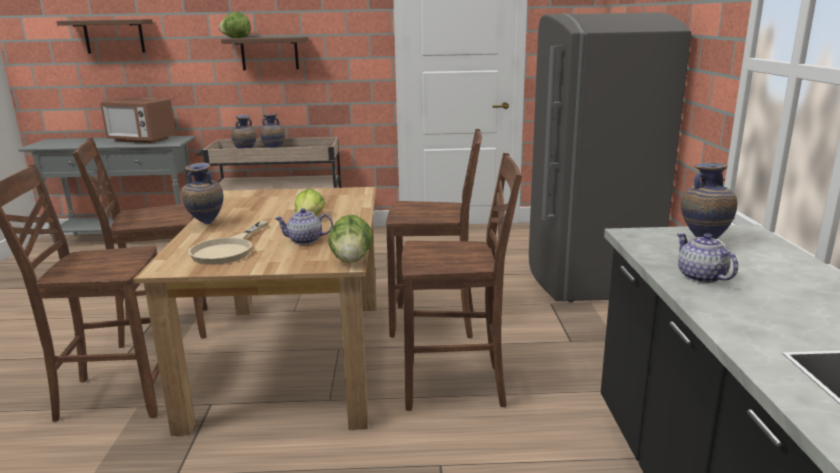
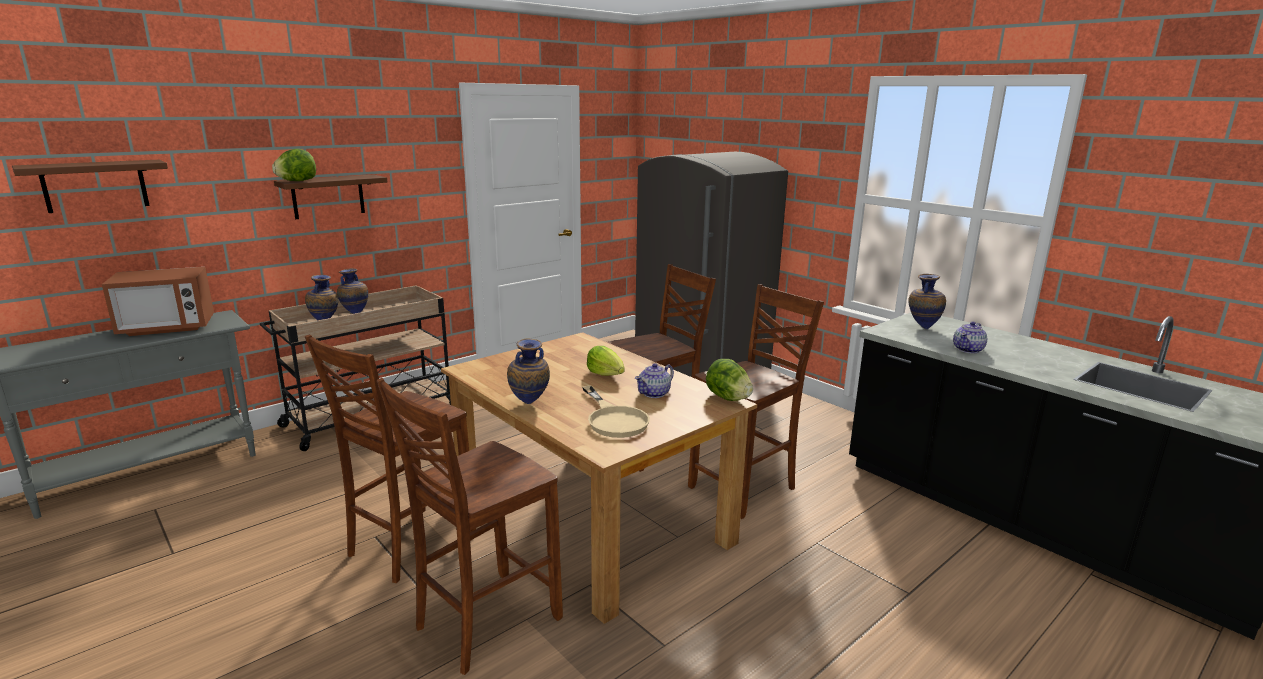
camera: 40 degrees left, 0 degrees up
(701, 277) = (968, 350): teapot -> teapot turned 75 degrees counterclockwise

